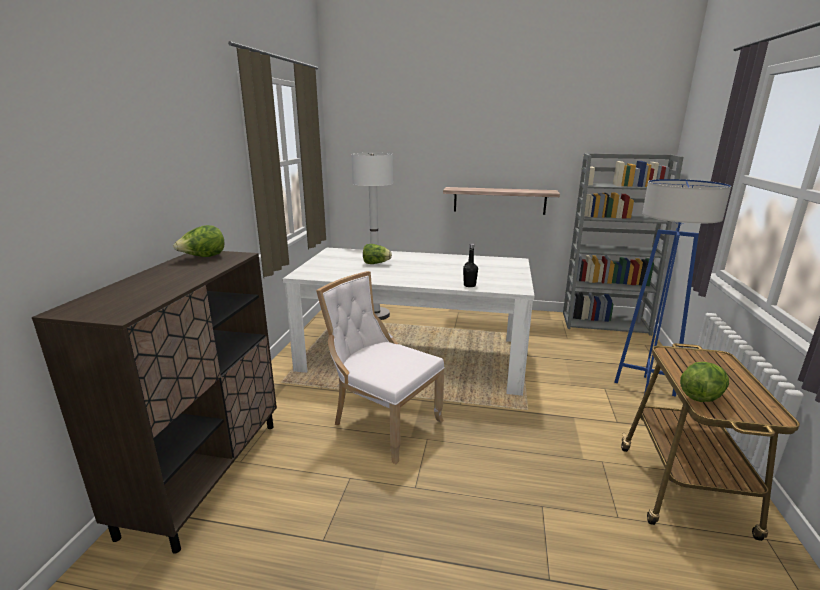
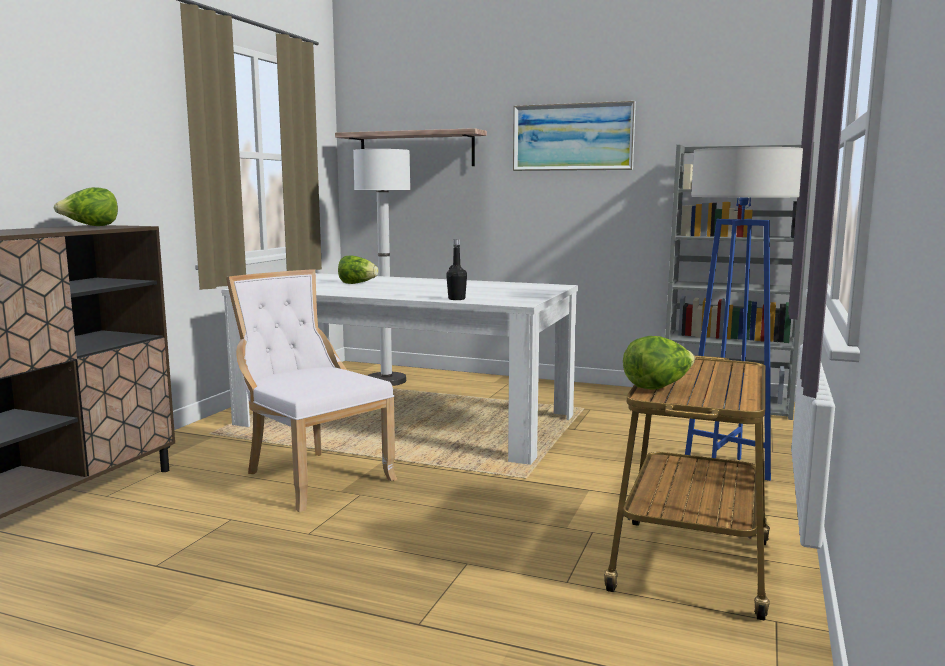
camera: 10 degrees right, 10 degrees down
(499, 200) = (567, 218): shelf -> shelf (416, 149)
(506, 143) = (572, 137): none -> picture

